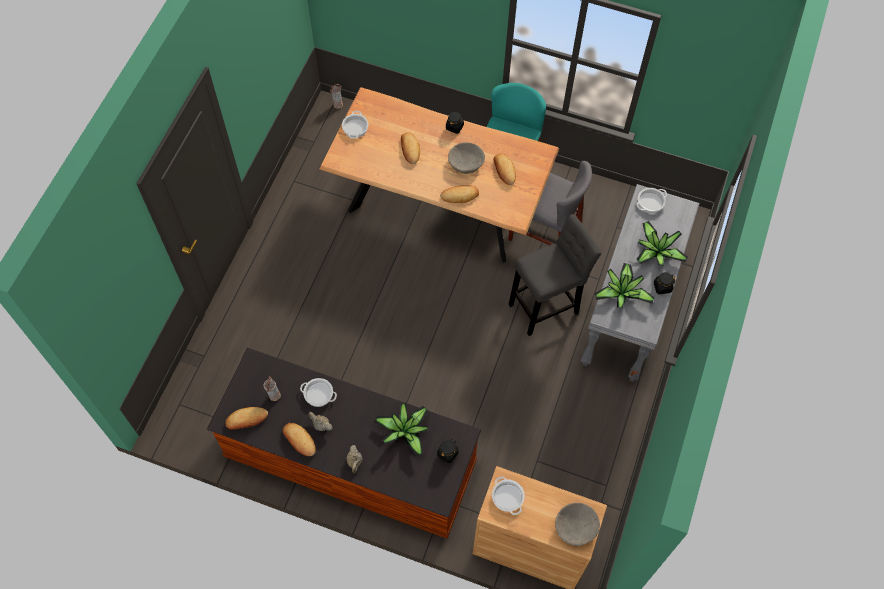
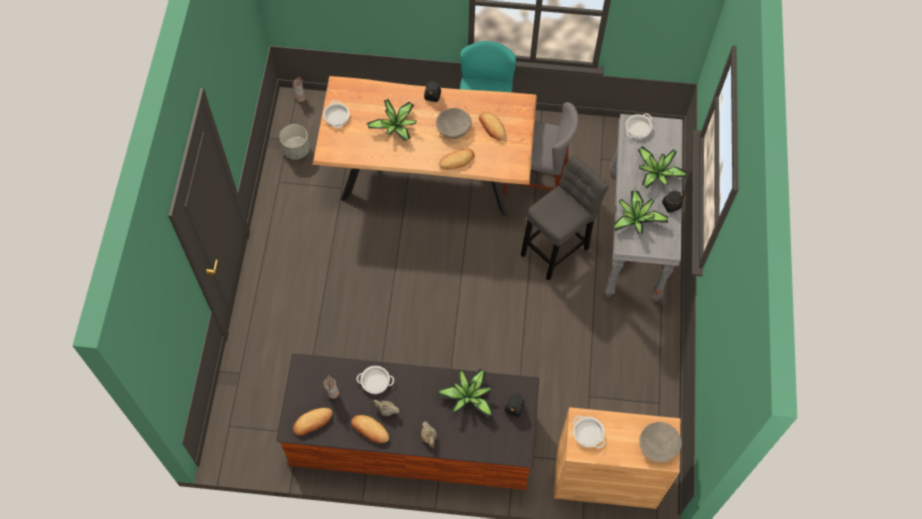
camera: 15 degrees left, 0 degrees up
(319, 154) = (296, 150): none -> grey planter
(410, 149) = (396, 126): bread -> potted plant

